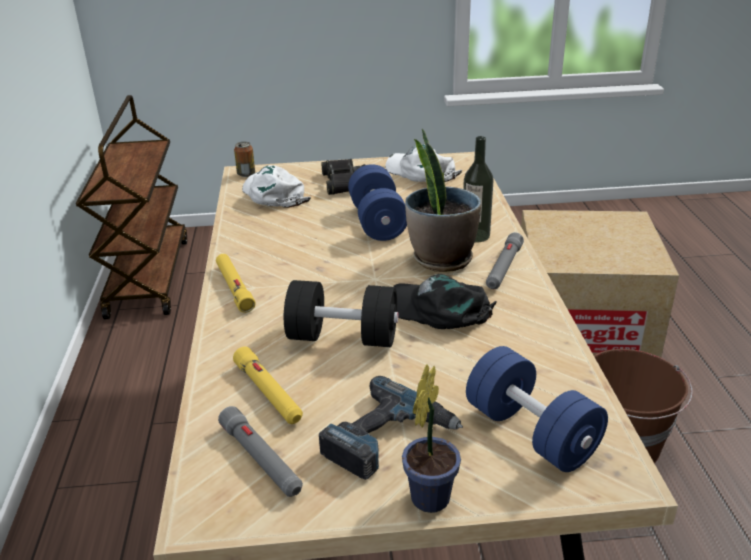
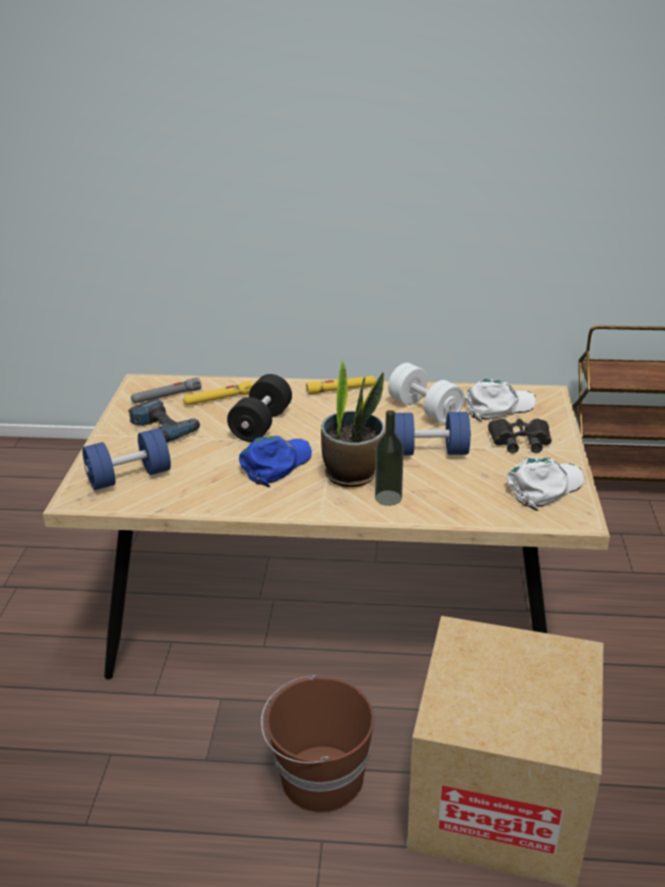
camera: 100 degrees right, 0 degrees up
(246, 174) = (545, 395): can -> none
(285, 230) = (424, 409): none -> white dumbbell
(432, 494) = (108, 439): potted plant -> none
(440, 310) = (276, 464): black cap -> blue cap
(504, 268) = (325, 502): grey flashlight -> none

